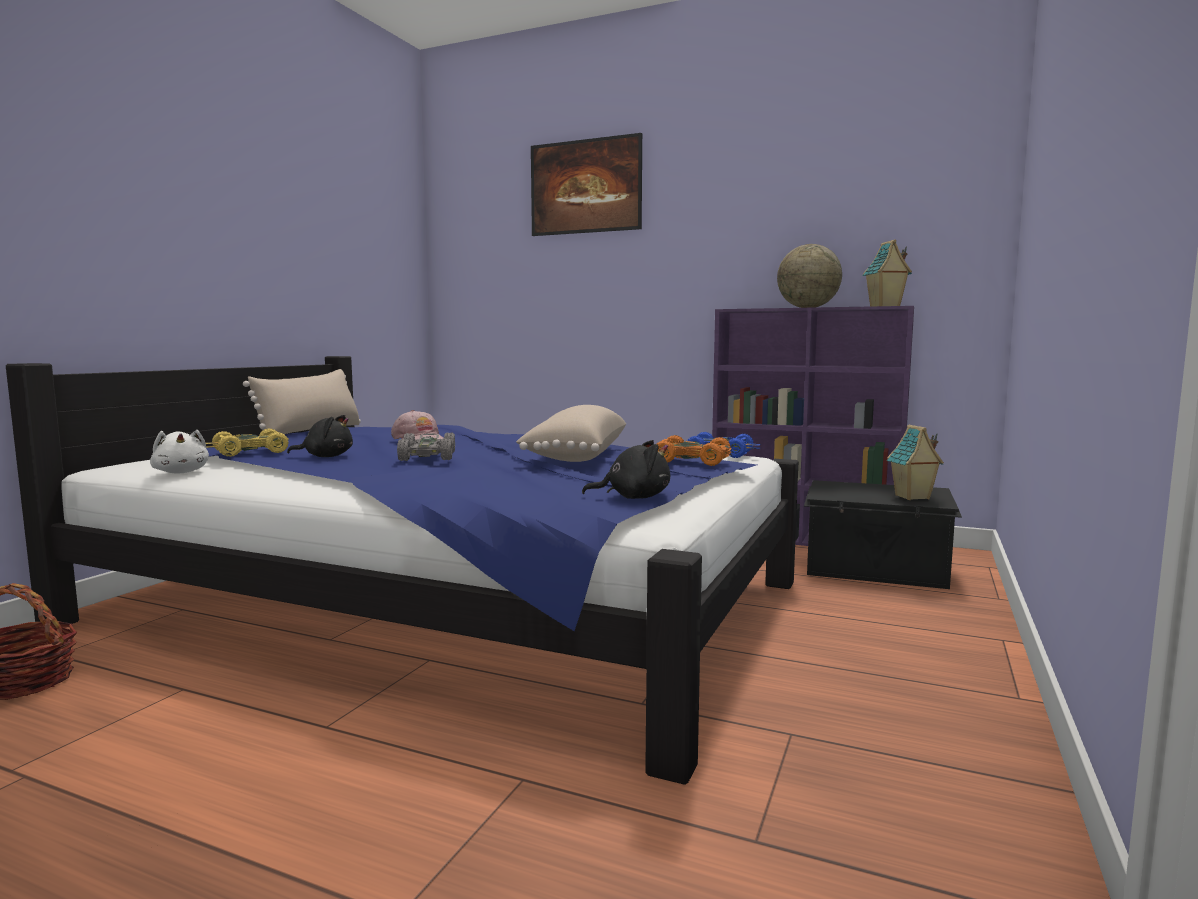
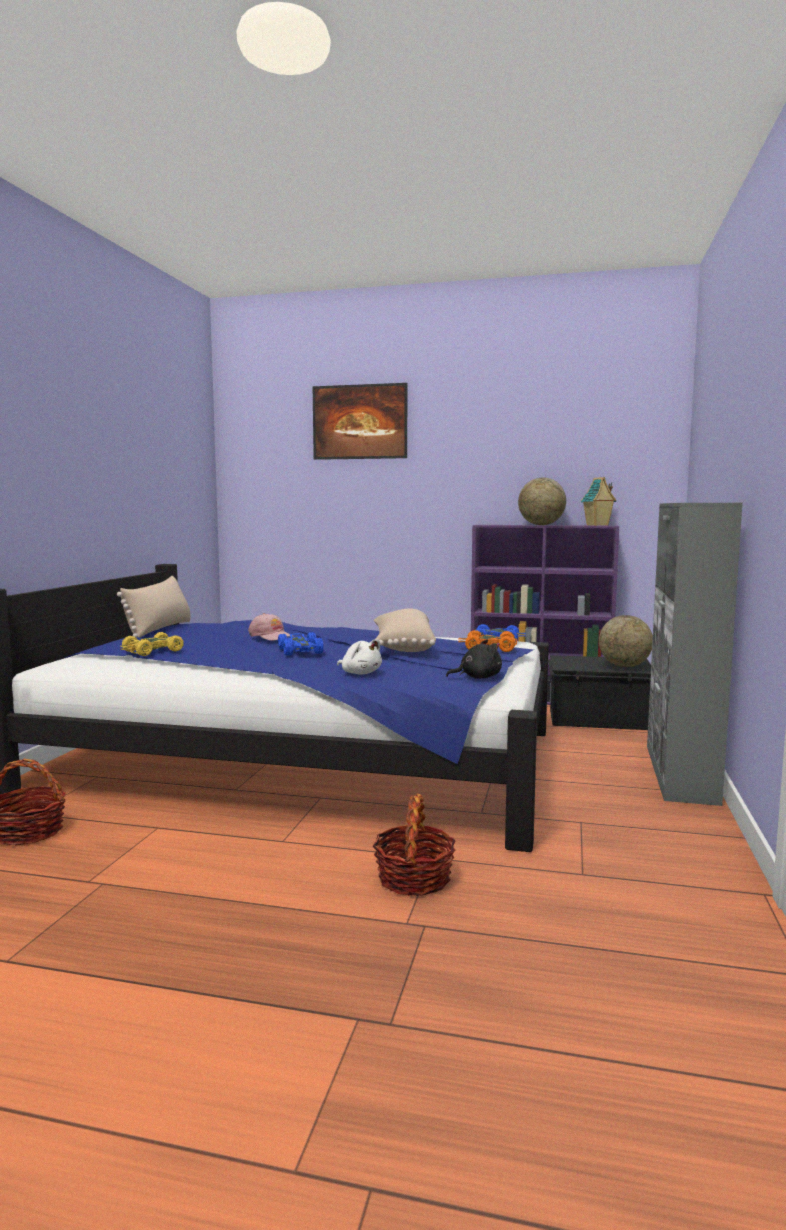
camera: 10 degrees left, 0 degrees up
(181, 472) = (116, 670): white plush toy -> white plush toy (360, 673)
(326, 457) = (216, 653): black plush toy -> none
(427, 456) = (299, 651): grey toy car -> blue toy car
(469, 819) = (414, 879): none -> basket
(912, 497) = (624, 666): toy house -> globe
(978, 660) = (680, 773): none -> grey cabinet

